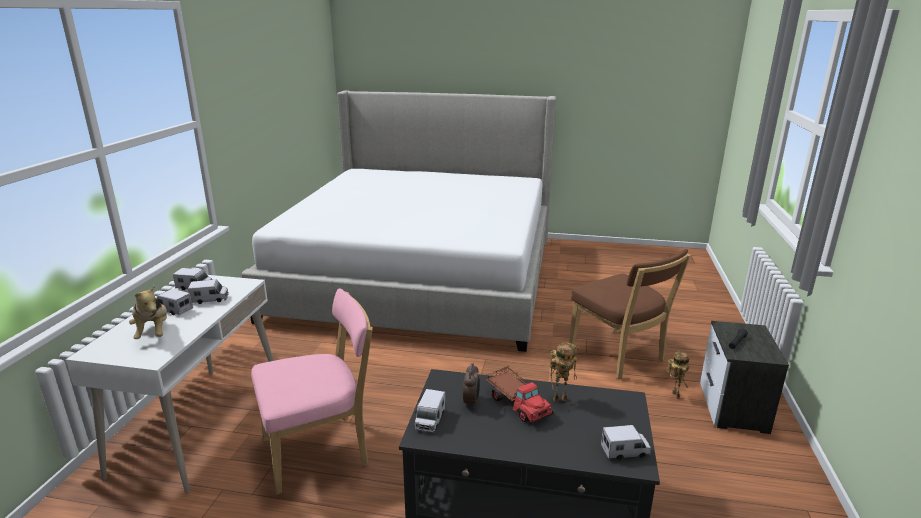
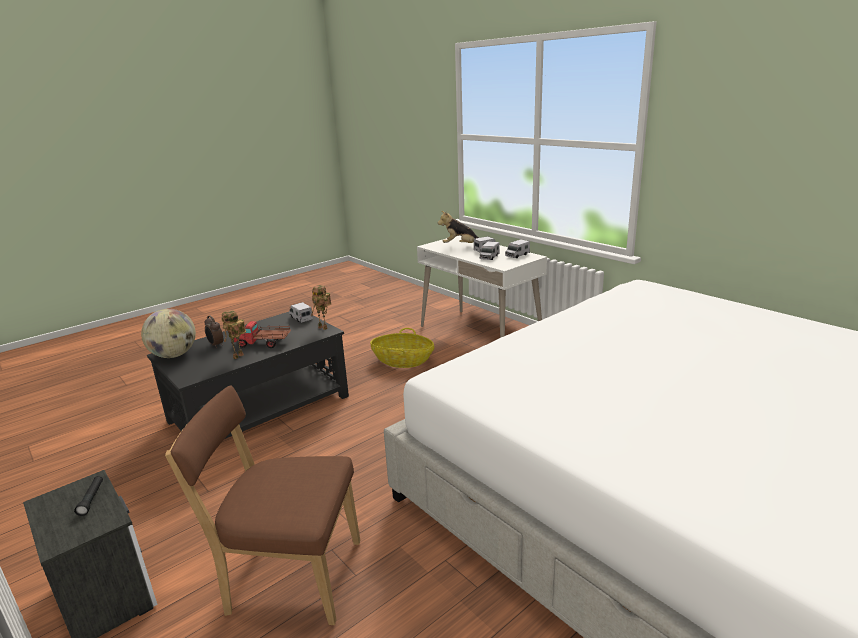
camera: 130 degrees right, 0 degrees up
(321, 451) = (403, 361): pink chair -> basket
(471, 402) = (291, 332): alarm clock -> alarm clock (216, 345)
(625, 451) = (174, 355): toy truck -> globe
(674, 395) = (188, 562): toy robot -> toy robot (324, 328)

